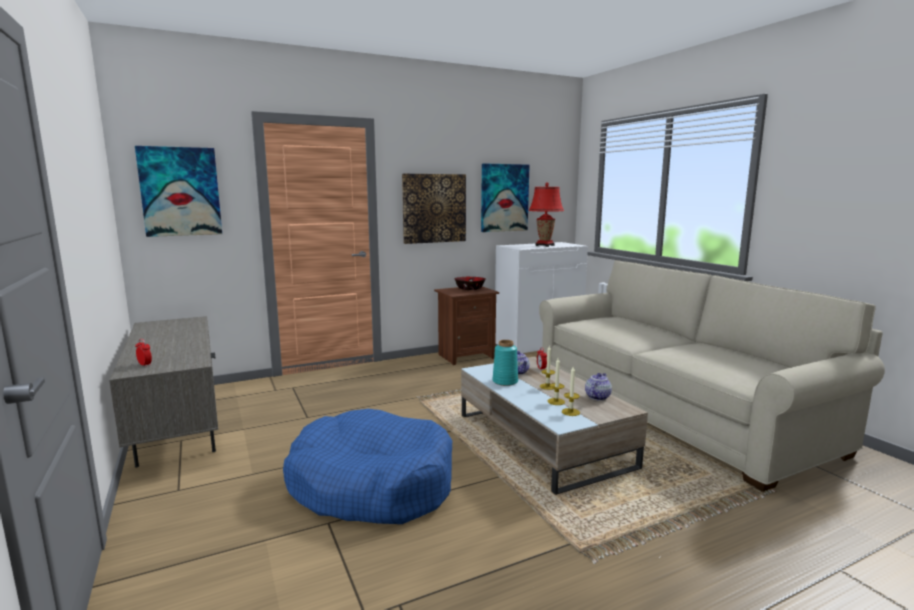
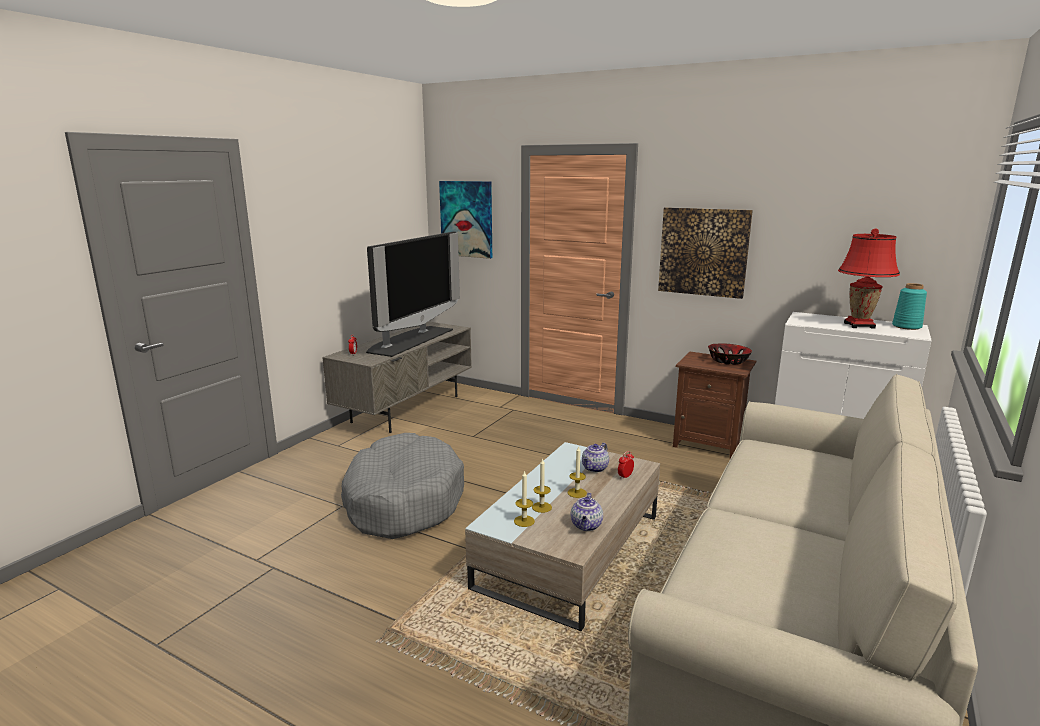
camera: 55 degrees right, 5 degrees up
(176, 338) = (410, 340): none -> television
(371, 484) = (403, 500): blue dog bed -> grey dog bed
(504, 198) = (818, 245): picture -> none
(505, 381) = (560, 470): turquoise vase -> turquoise vase (907, 326)
(597, 397) = (586, 526): teapot -> teapot turned 105 degrees clockwise

